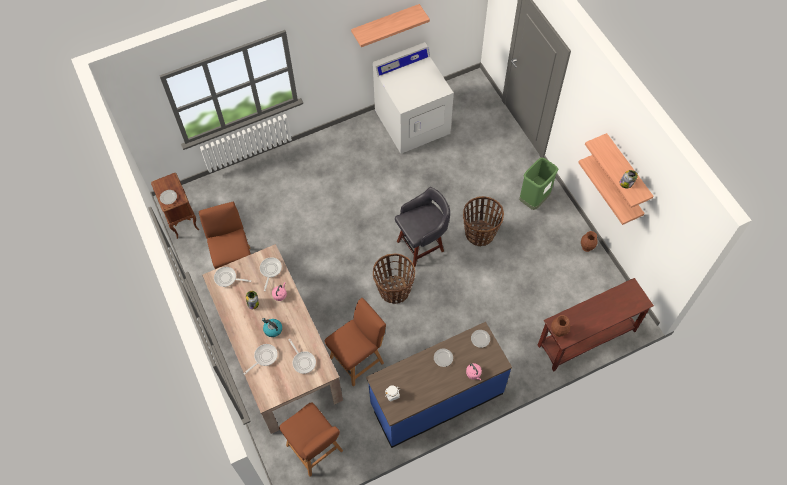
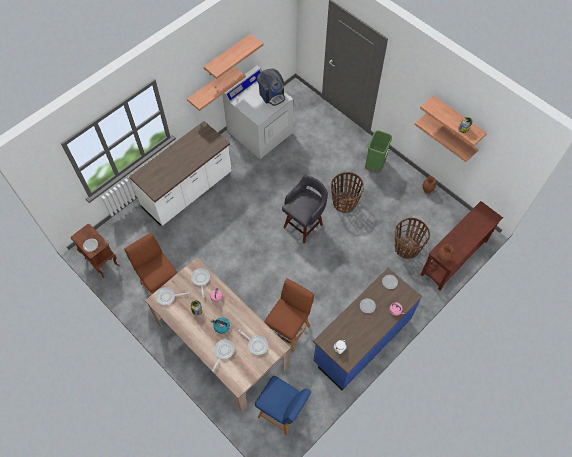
camera: 20 degrees left, 0 degrees up
(304, 168) = (188, 191): none -> white counter
(315, 449) = (283, 412): brown chair -> blue chair
(358, 54) = (211, 87): none -> shelf
(394, 290) = (296, 266): basket -> basket (406, 248)
(430, 81) = (271, 94): none -> coffee machine

